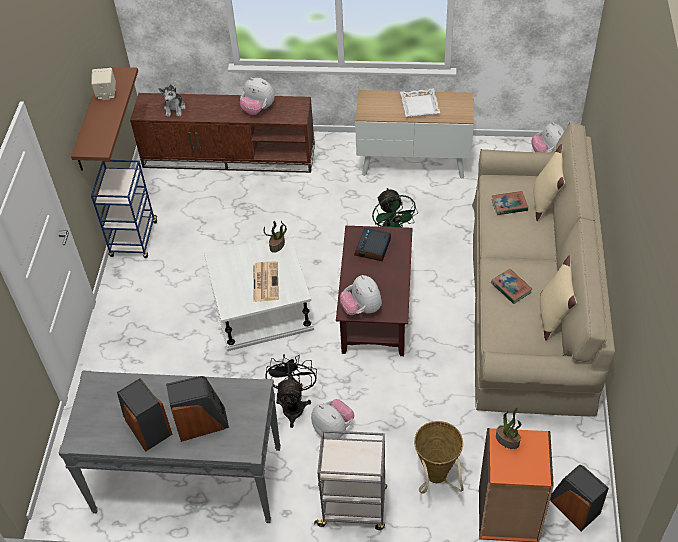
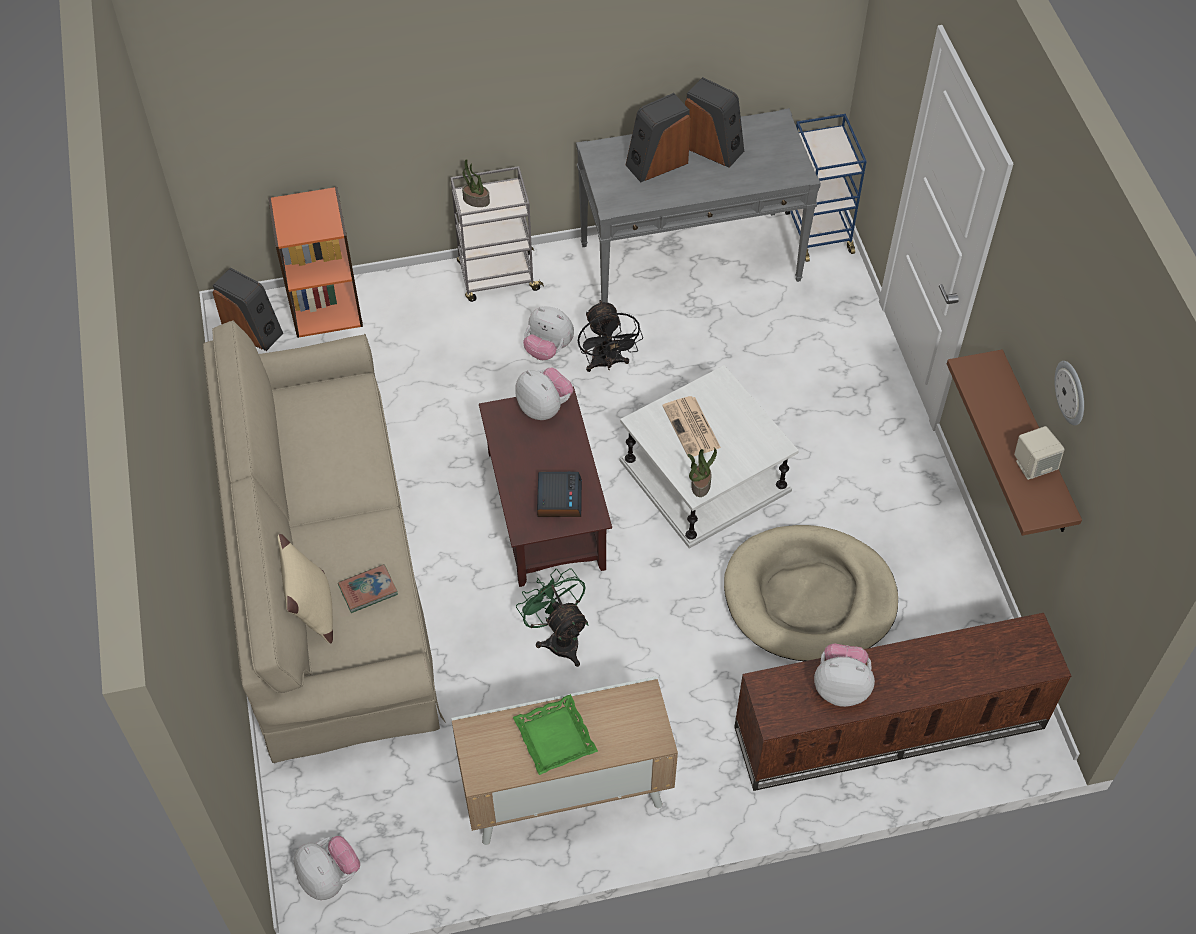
camera: 160 degrees right, 5 degrees up
(77, 54) = (1071, 392): none -> wall clock
(134, 240) = (943, 533): blue cart -> blue cart (817, 230)
(175, 108) = (984, 654): plush toy -> none
(235, 223) = (809, 597): none -> beige dog bed
(420, 106) = (554, 738): white tray -> green tray
(436, 479) = (412, 323): basket -> none
(508, 440) = (321, 228): potted plant -> potted plant (475, 200)
(511, 288) = (347, 456): book -> none
(552, 316) = (286, 430): beige pillow -> none

